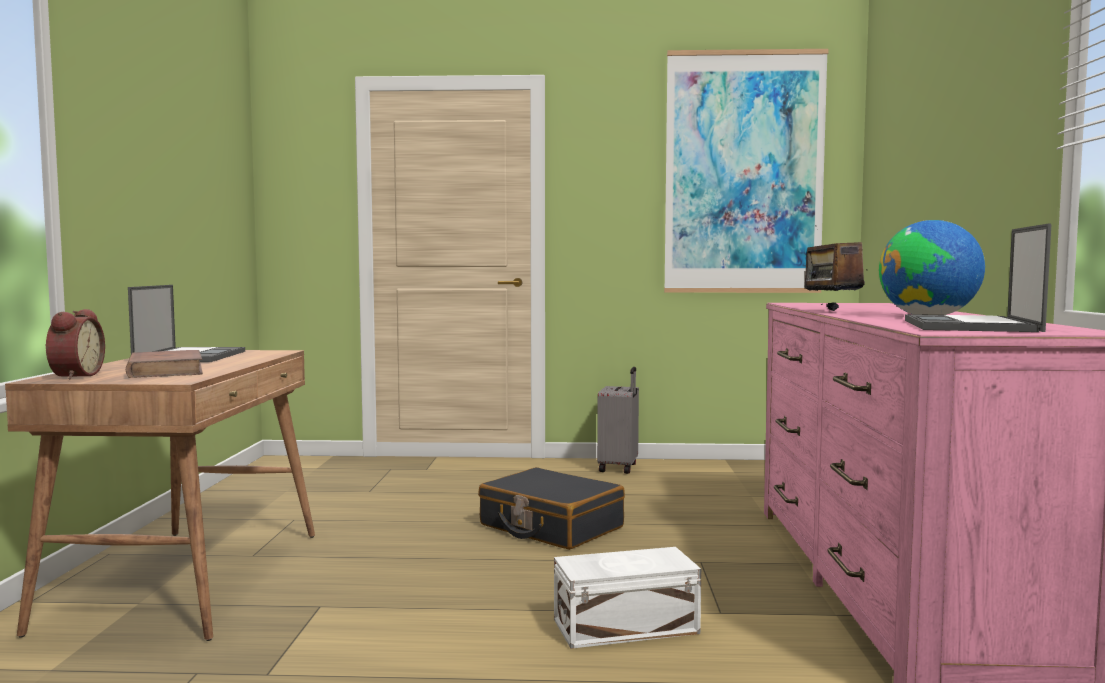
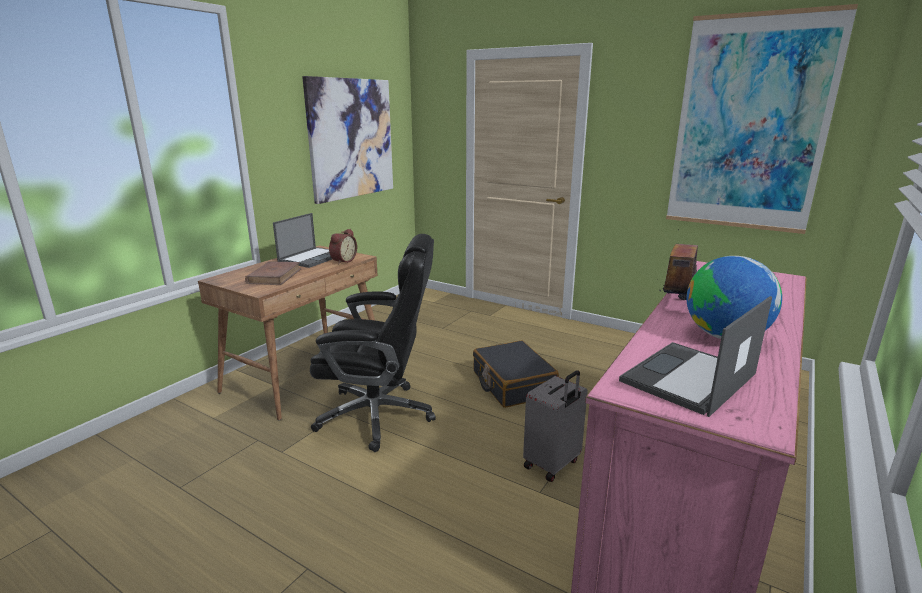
camera: 30 degrees right, 15 degrees up
(73, 376) = (231, 277): alarm clock -> alarm clock (342, 261)
(188, 186) = (351, 139): none -> picture
(390, 595) = (378, 415): none -> black office chair
(619, 467) = (611, 339): grey suitcase -> grey suitcase (552, 464)
(623, 626) = (471, 481): white storage box -> none

